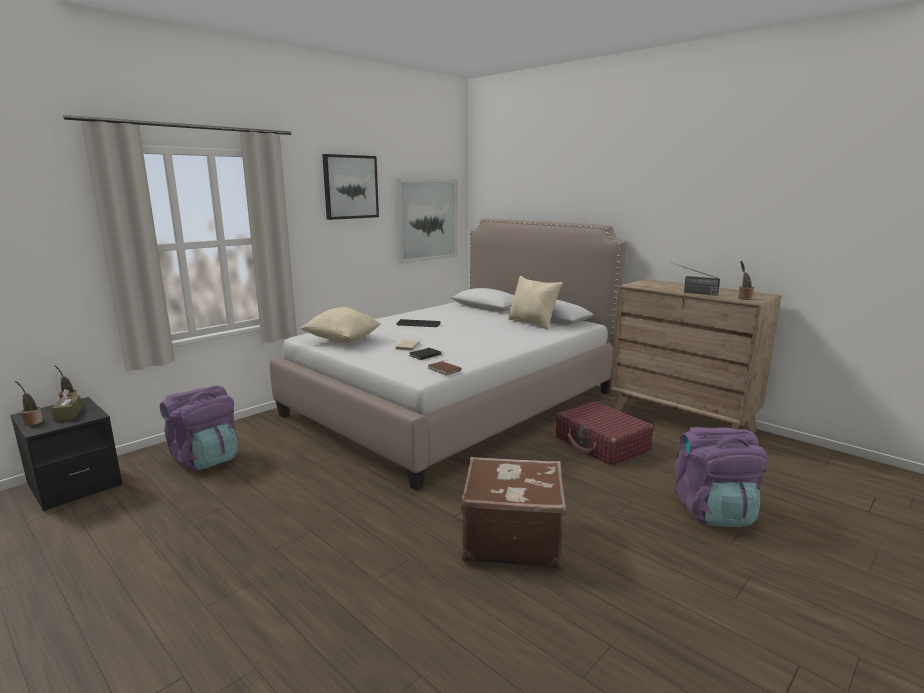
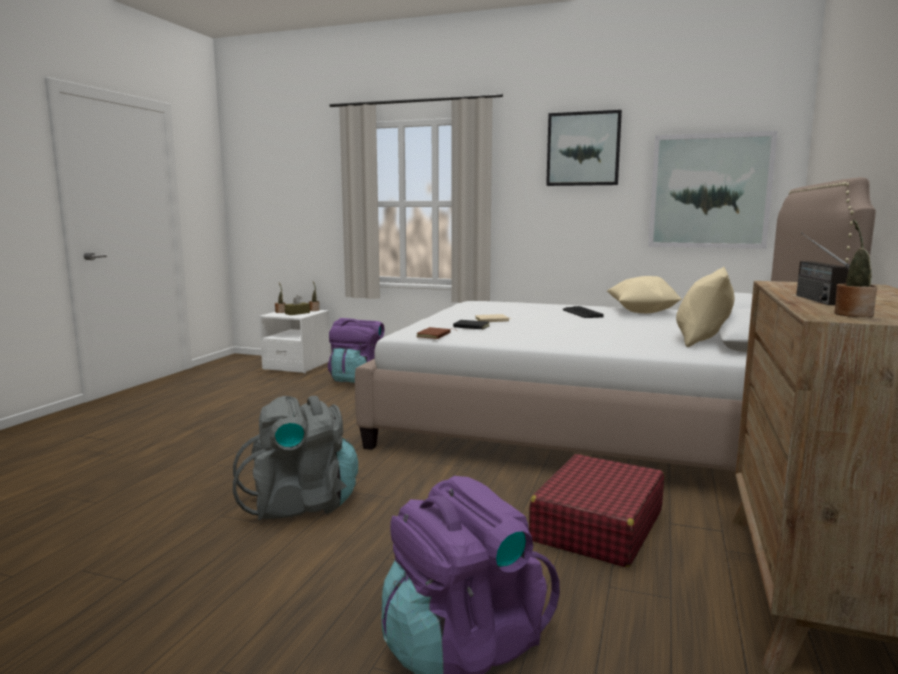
camera: 65 degrees right, 5 degrees down
(74, 485) = (297, 366): black nightstand -> white nightstand
(342, 340) = (476, 307): beige pillow -> beige pillow (642, 312)
(511, 538) = (301, 504): brown suitcase -> grey backpack

